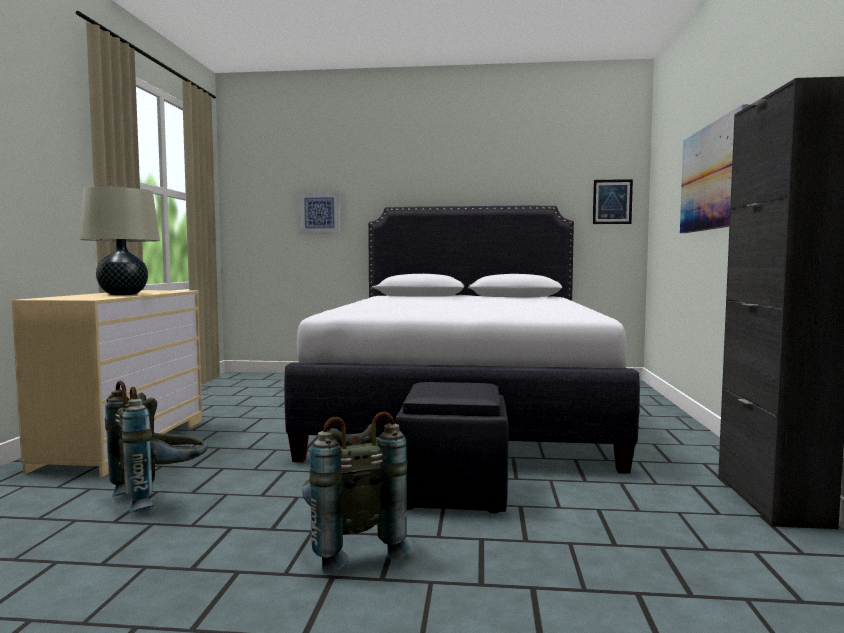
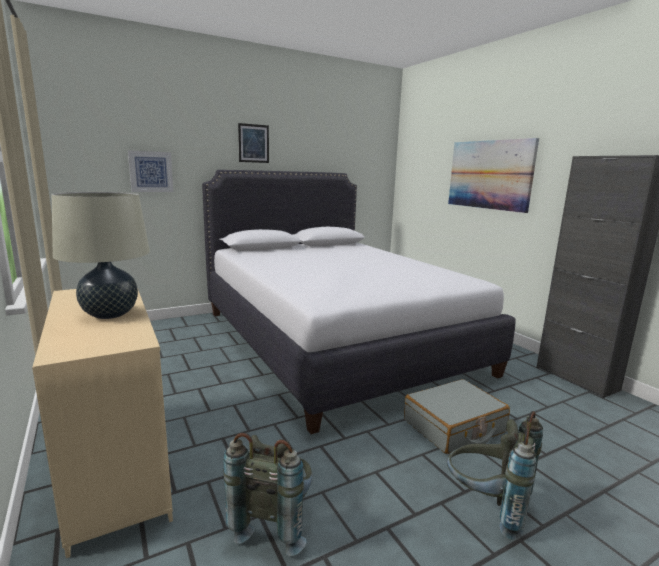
camera: 35 degrees left, 10 degrees up
(454, 492) = (454, 426): black ottoman -> grey suitcase
(612, 201) = (376, 171): picture -> picture (253, 143)

